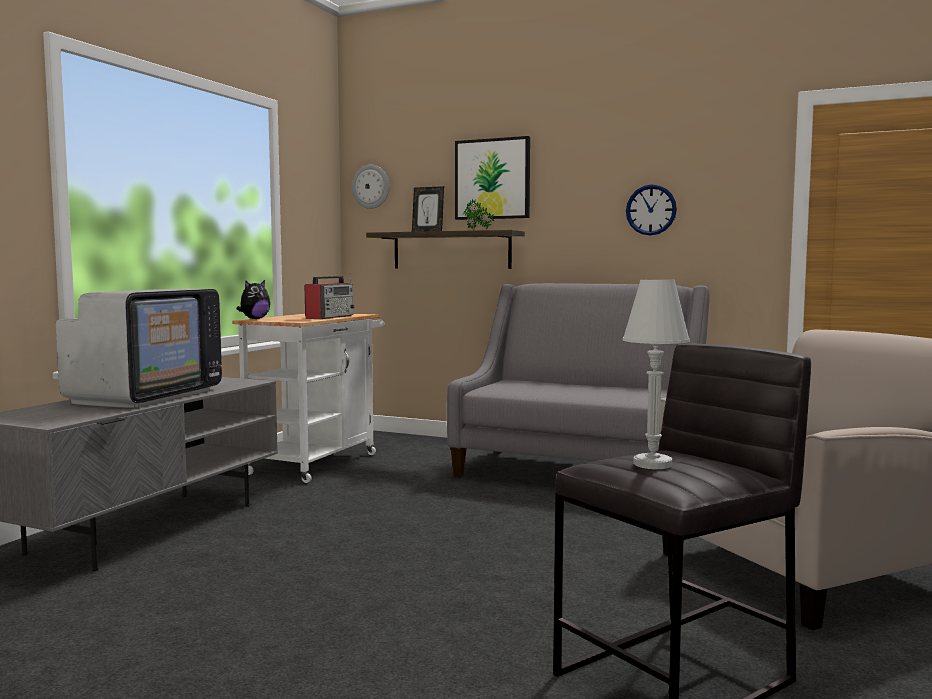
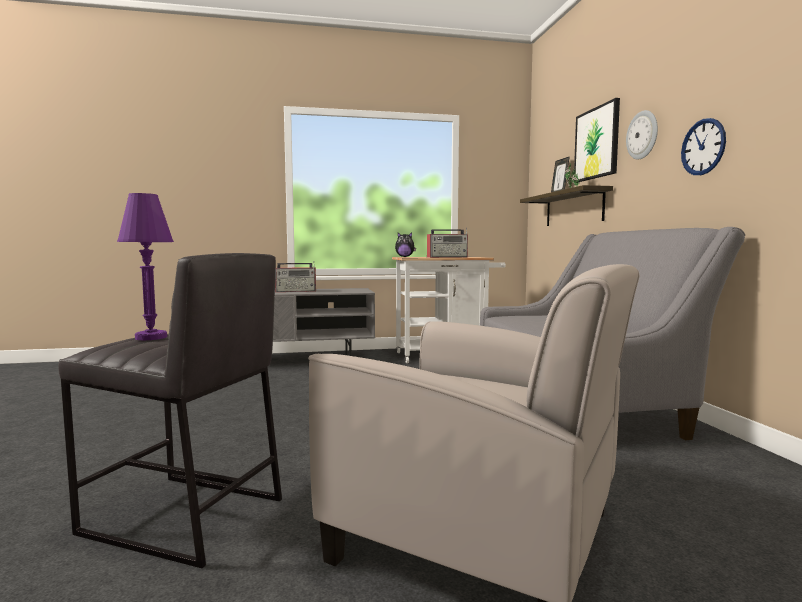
camera: 55 degrees right, 0 degrees up
(146, 396) = (296, 291): television -> radio
(371, 186) = (540, 165): wall clock -> wall clock (642, 135)
(652, 464) = (151, 337): white table lamp -> purple table lamp

